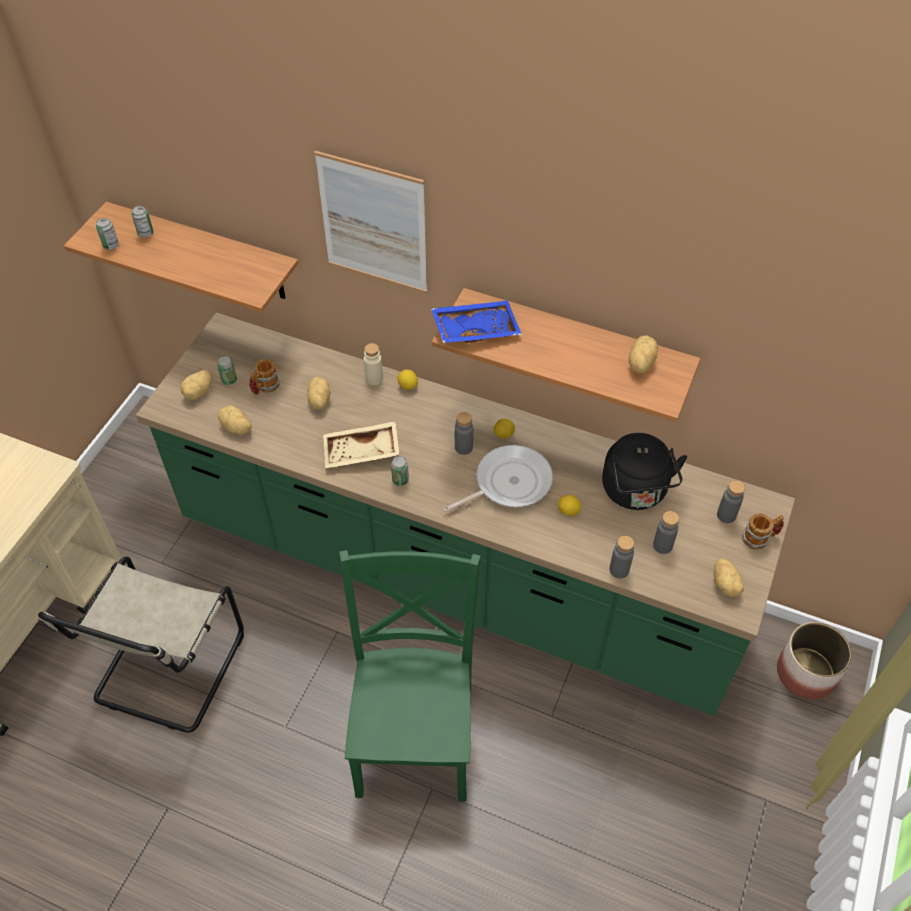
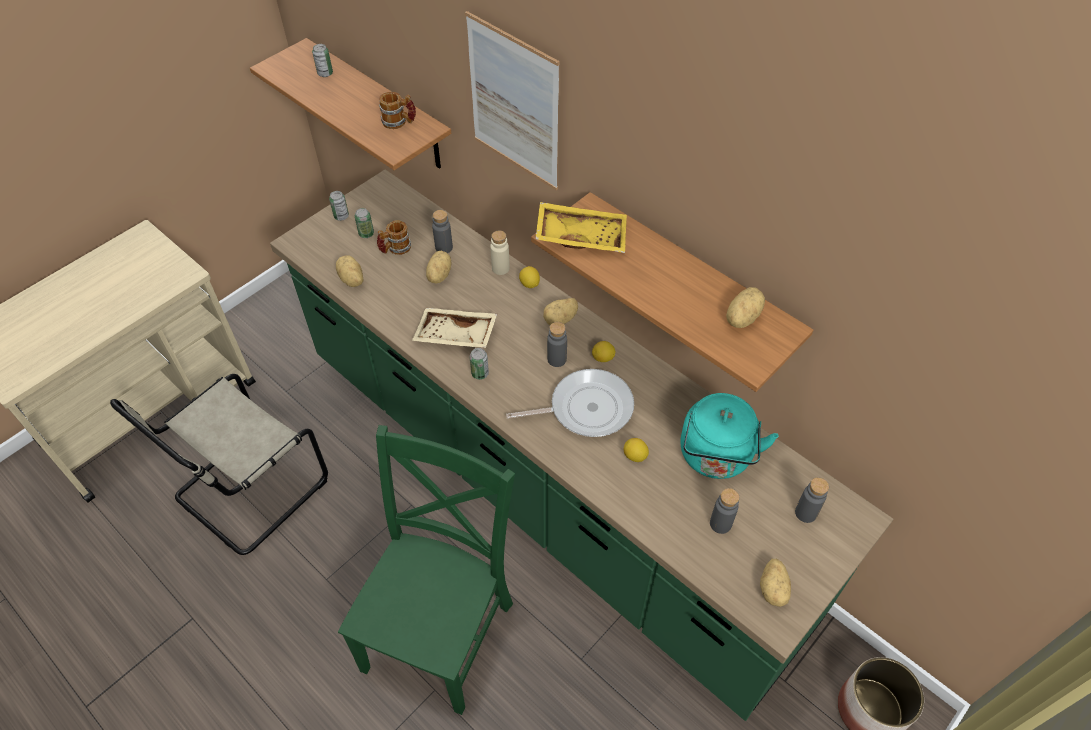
camera: 20 degrees right, 0 degrees up
(111, 245) = (289, 77): can -> can (341, 216)
(199, 392) = (334, 238): potato -> potato (561, 320)
(475, 329) = (581, 235): blue tray -> yellow tray
(619, 570) = (661, 534): grey bottle -> grey bottle (444, 247)
(636, 492) = (716, 458): black kettle -> turquoise kettle
(760, 538) = (834, 550): mug -> mug (399, 122)

